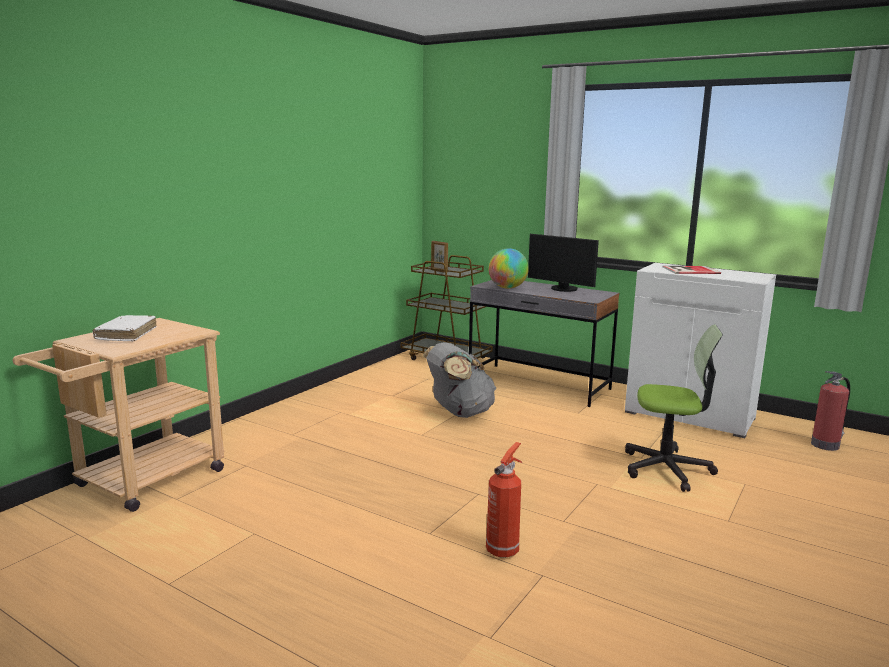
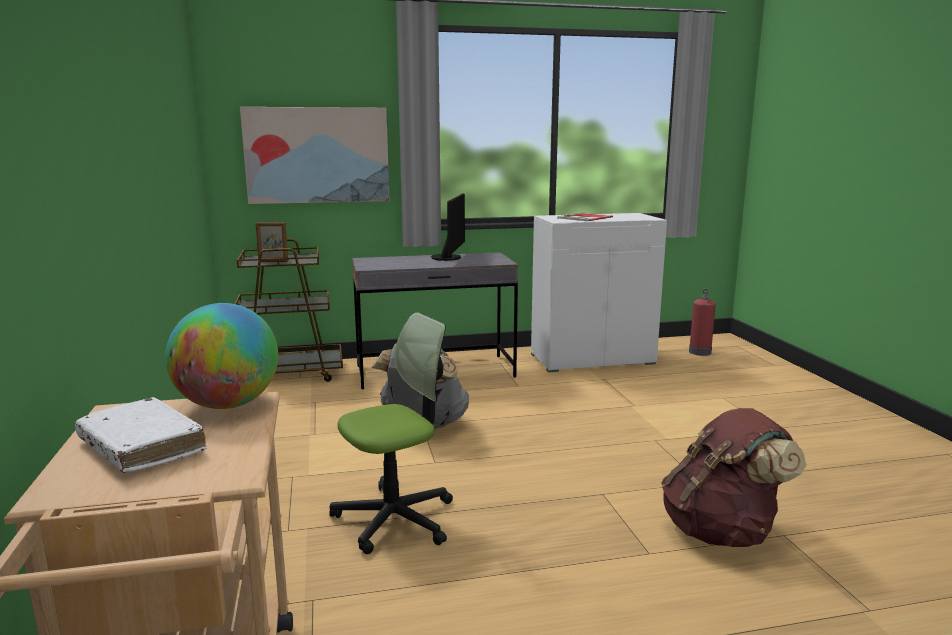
camera: 45 degrees left, 0 degrees up
(492, 193) = (317, 155): none -> picture
(503, 550) = (722, 531): fire extinguisher -> brown backpack
(507, 288) = (398, 265): globe -> globe (227, 405)
(562, 289) = (449, 258): monitor -> monitor turned 75 degrees counterclockwise
(667, 469) = (665, 407): office chair -> office chair (395, 519)

